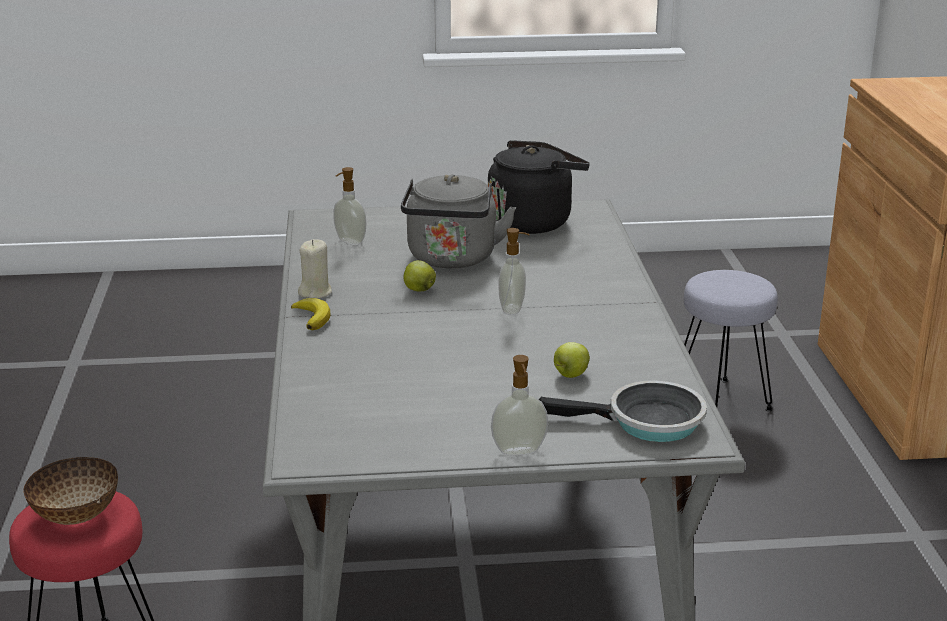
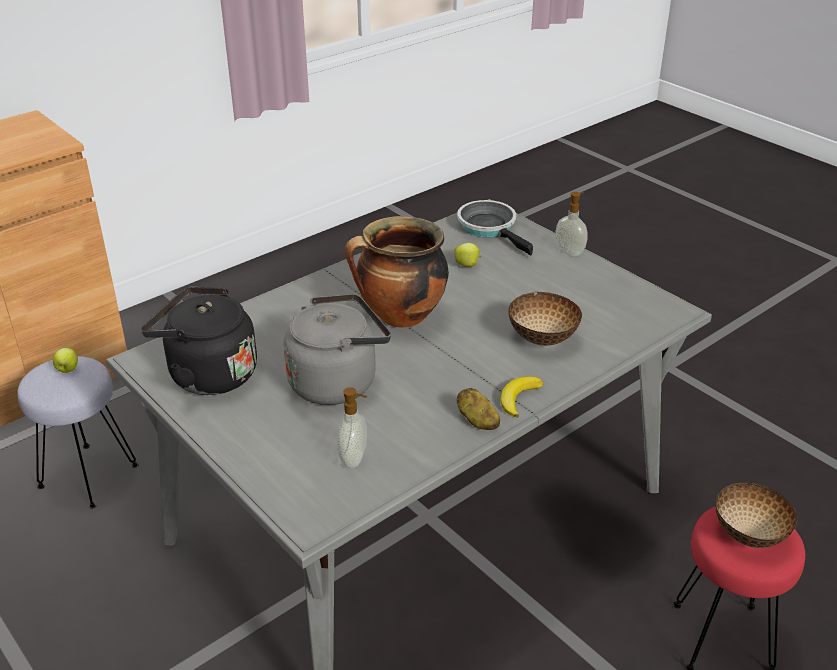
camera: 125 degrees left, 10 degrees up
(315, 292) = (477, 420): beige candle -> potato
(374, 361) = (543, 339): none -> bowl
(418, 290) = (414, 371): apple -> apple (67, 370)
(513, 309) = (400, 317): soap dispenser -> cooking pot

